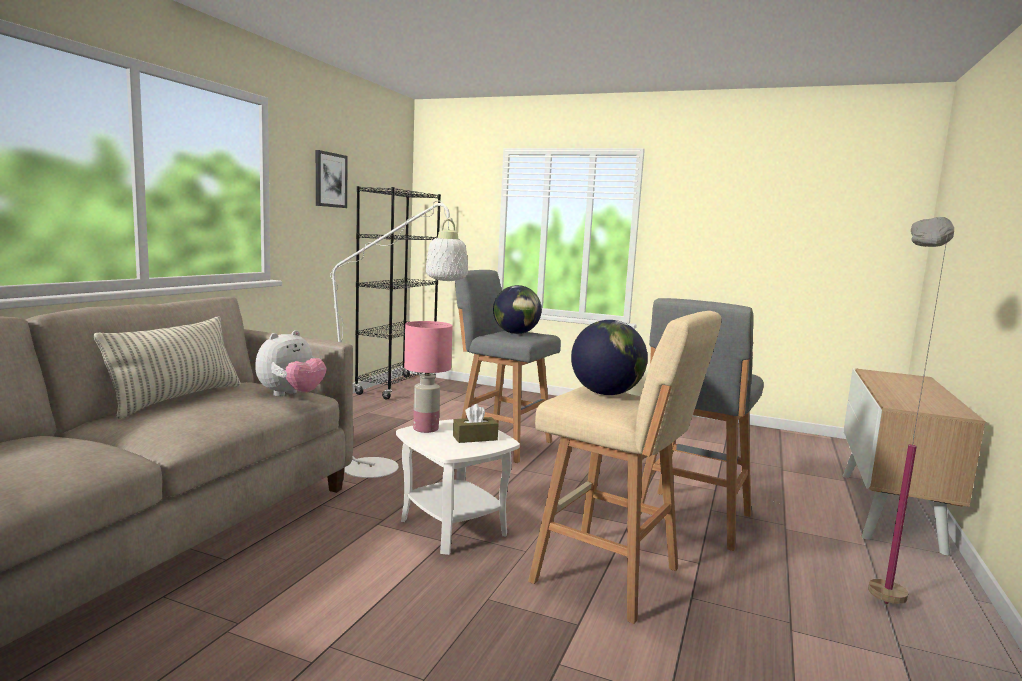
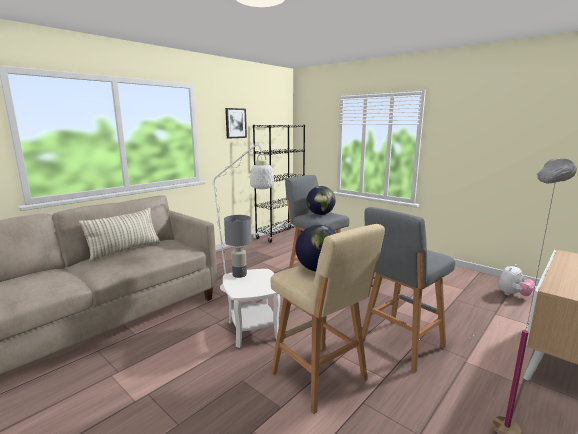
camera: 20 degrees right, 5 degrees up
(291, 395) = (178, 251): plush toy -> plush toy (513, 295)
(425, 429) = (239, 275): pink table lamp -> grey table lamp
(475, 438) = (260, 283): brown tissue box -> none

